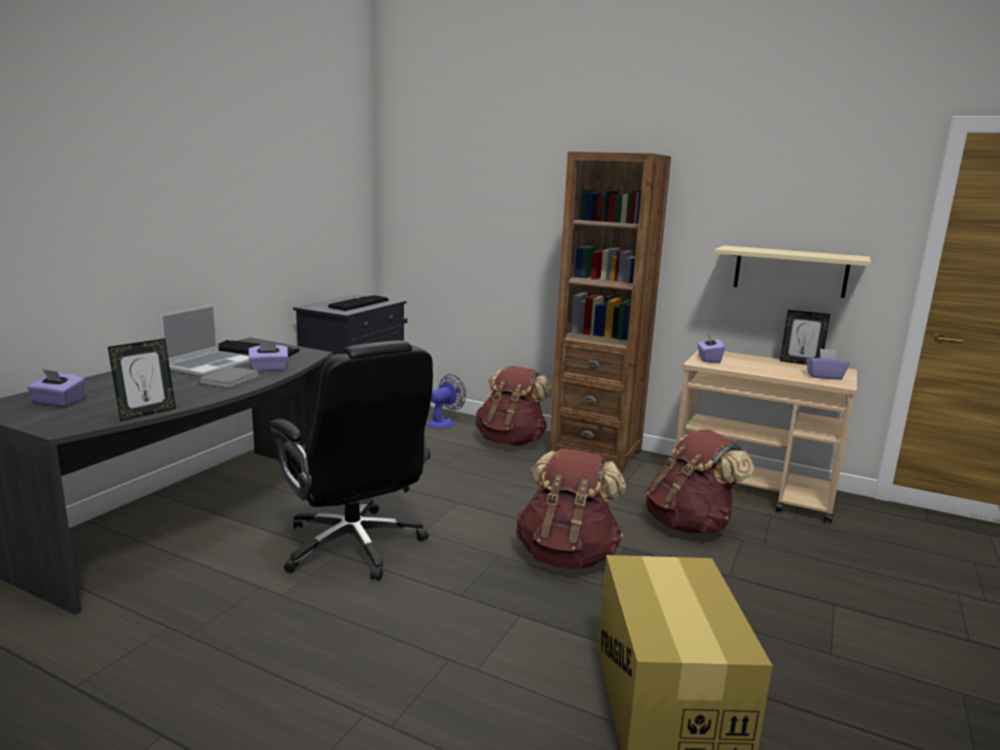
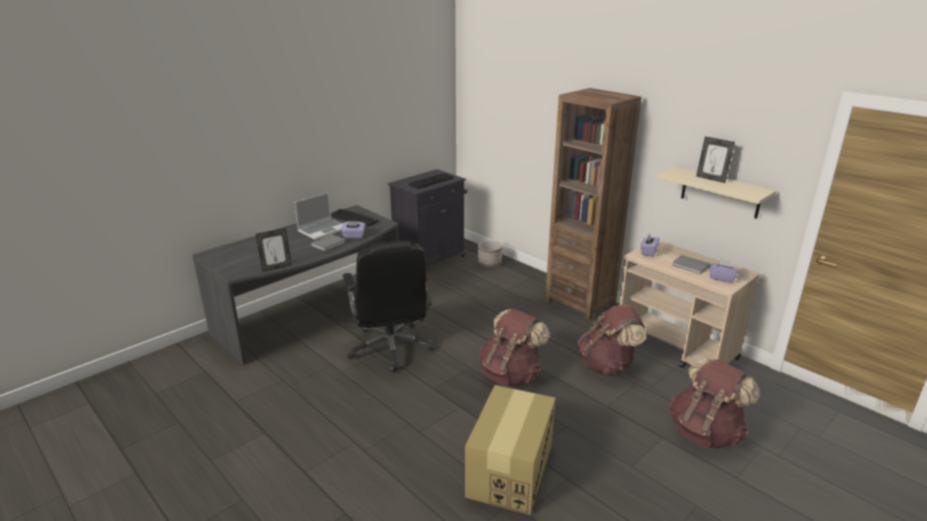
camera: 20 degrees right, 10 degrees up
(58, 402) = (238, 254): purple tissue box -> none
(444, 422) = (489, 263): fan -> planter
(511, 441) = (527, 284): brown backpack -> brown backpack (705, 433)
(775, 368) = (691, 266): none -> grey book
(800, 363) = (719, 262): picture frame -> picture frame (711, 179)

